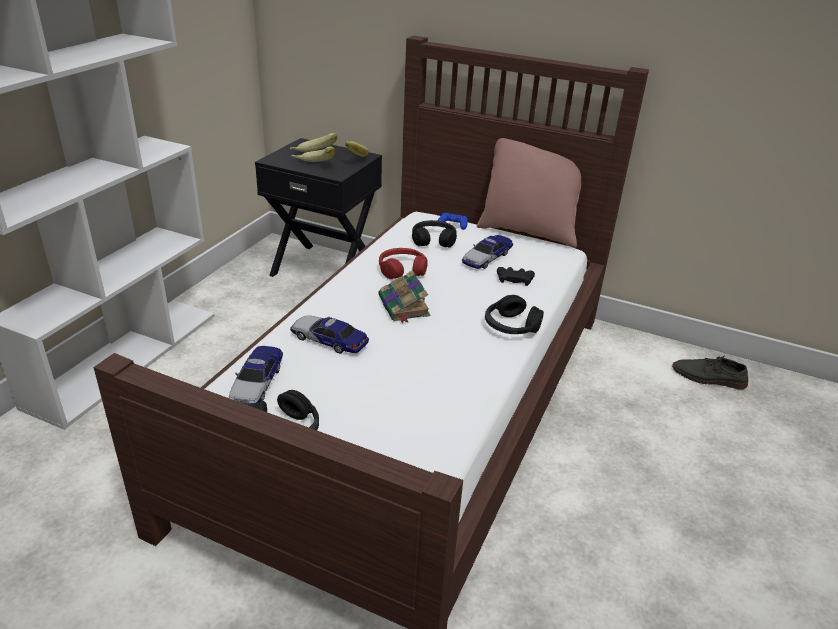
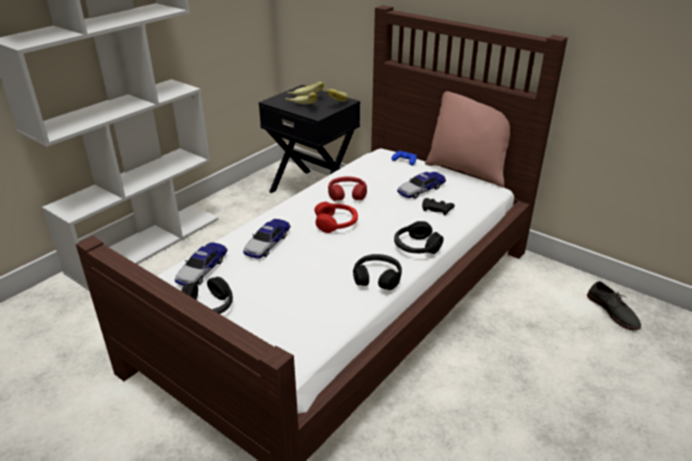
camera: 15 degrees right, 0 degrees up
(329, 340) = (267, 243): toy car -> toy car turned 105 degrees counterclockwise
(404, 307) = (336, 223): book -> red headphones
(433, 240) = (383, 172): black headphones -> black headphones (377, 278)
(708, 378) = (613, 311): grey shoe -> grey shoe turned 150 degrees counterclockwise

